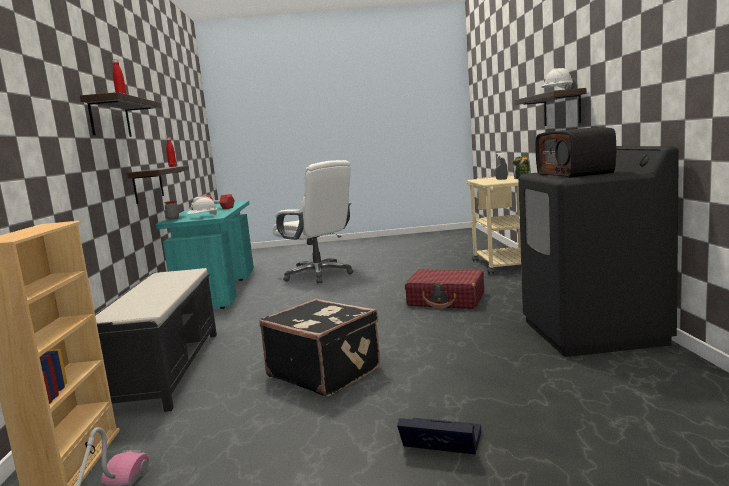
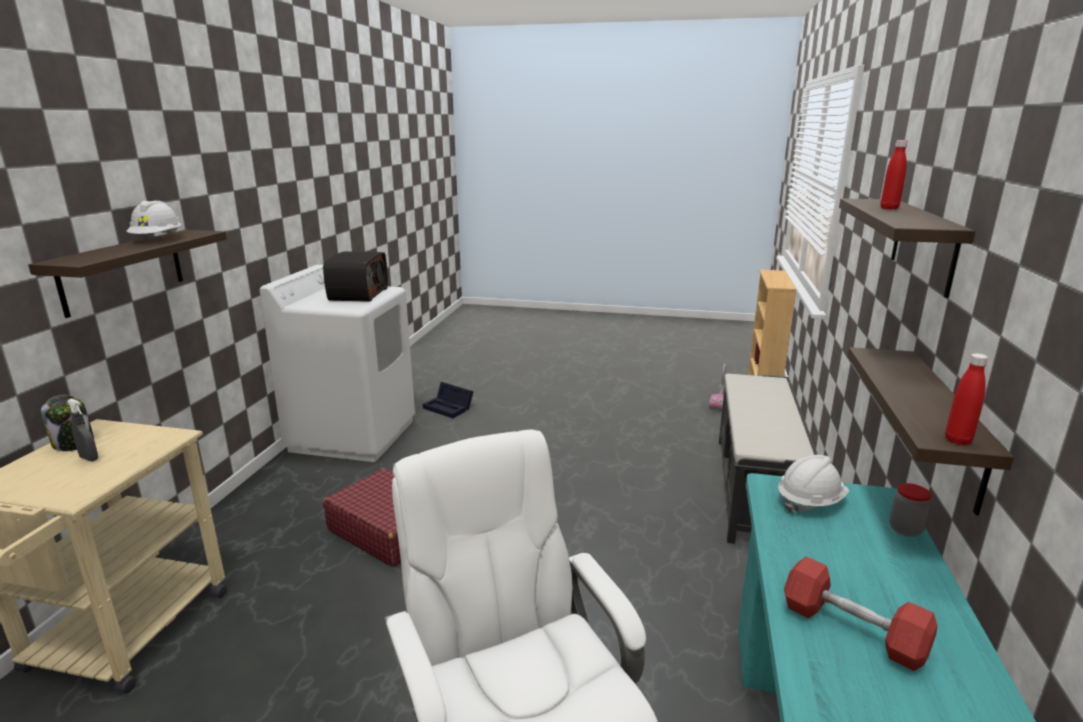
camera: 165 degrees left, 10 degrees up
(325, 372) = (596, 449): black suitcase -> none
(439, 442) = (549, 392): black storage box -> black storage box (449, 408)
(593, 332) = (353, 435): black washing machine -> white washing machine

